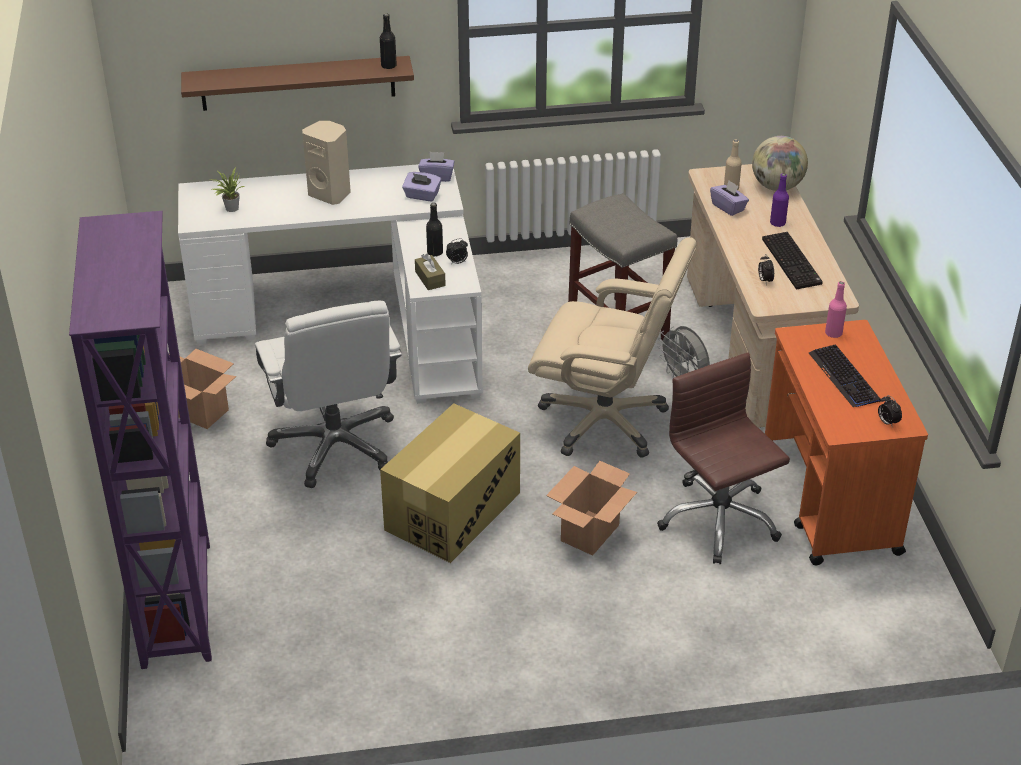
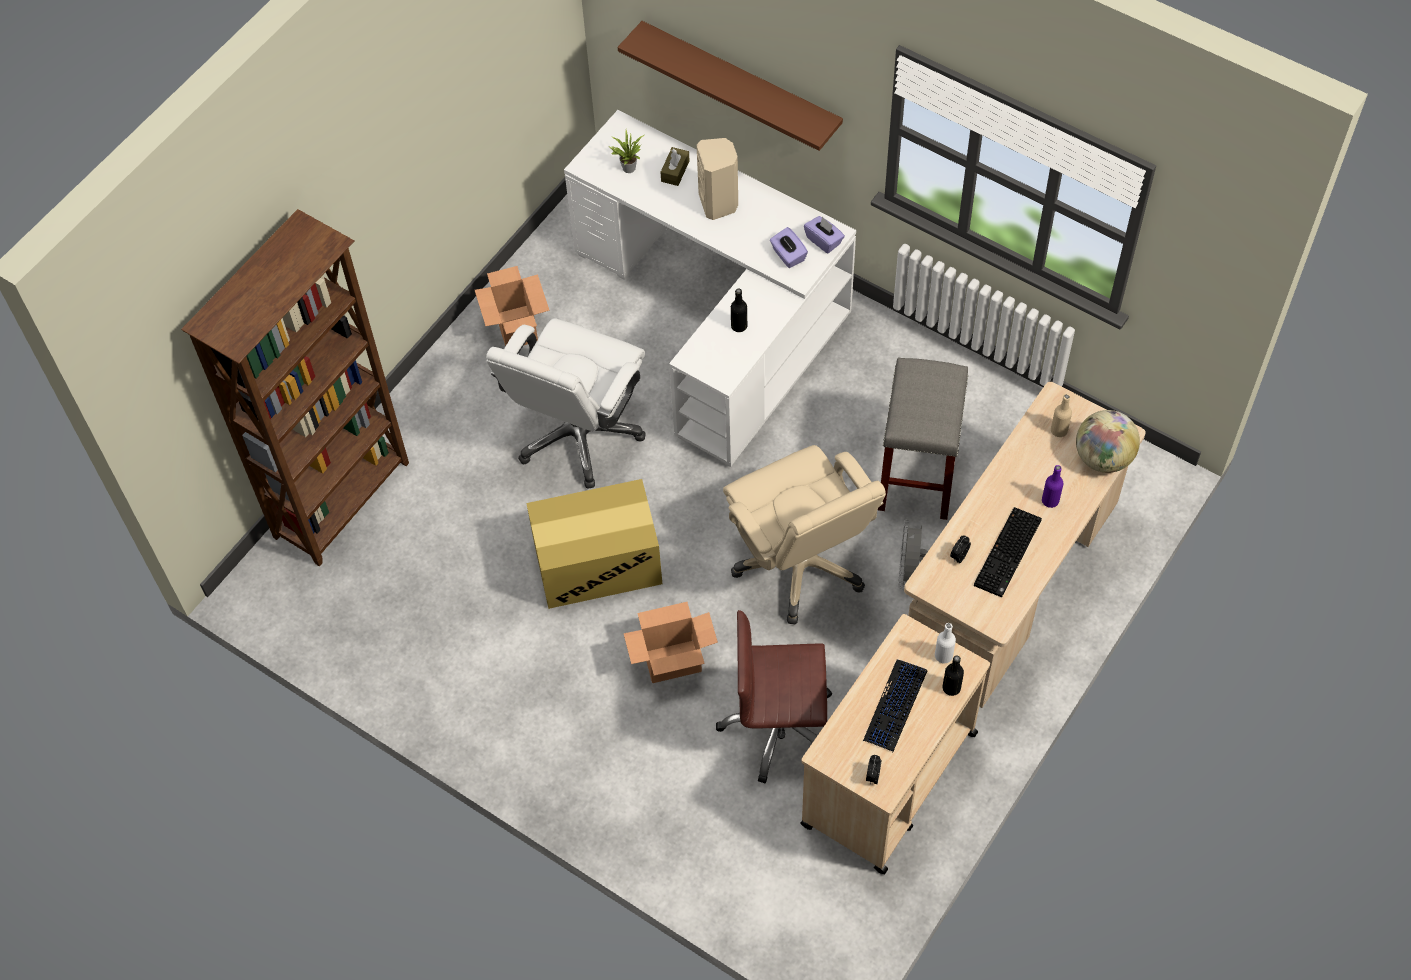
camera: 45 degrees right, 20 degrees up
(178, 603) = (344, 500): purple bookcase -> brown bookcase
(388, 66) = (810, 121): black bottle -> black bottle (951, 688)
(430, 278) = (705, 353): brown tissue box -> brown tissue box (675, 171)
(457, 262) = (744, 350): alarm clock -> none
(718, 520) = (779, 727): brown office chair -> brown office chair turned 105 degrees counterclockwise
(728, 207) = (1029, 451): purple tissue box -> none
(830, 500) = (888, 779): orange cart -> beige cart
(833, 333) = (943, 656): pink bottle -> white bottle

